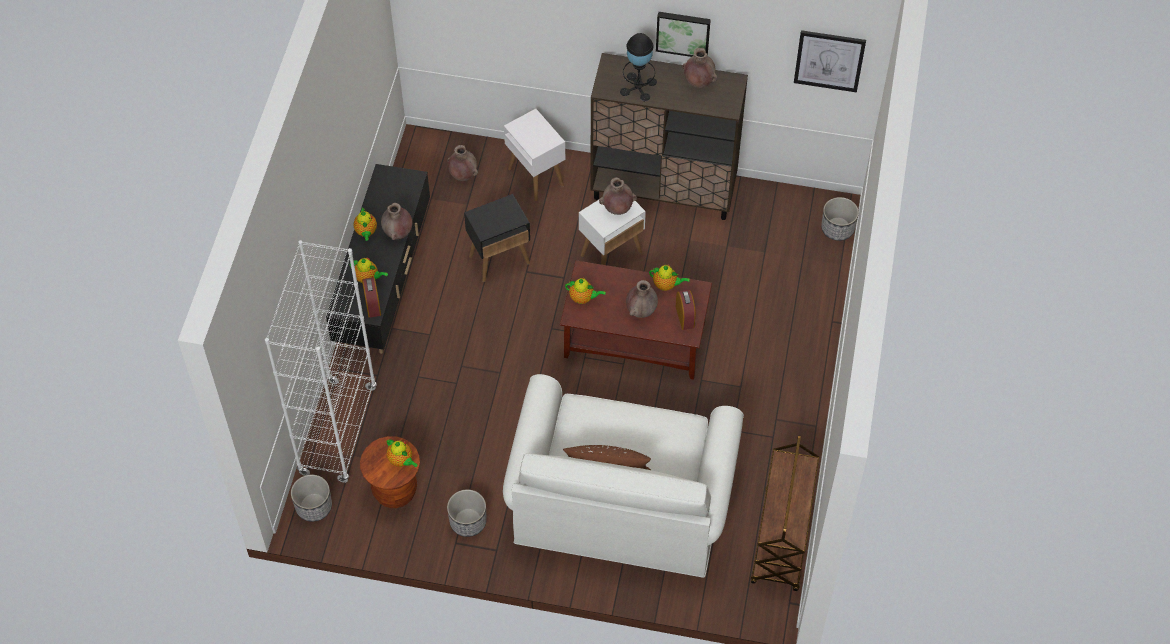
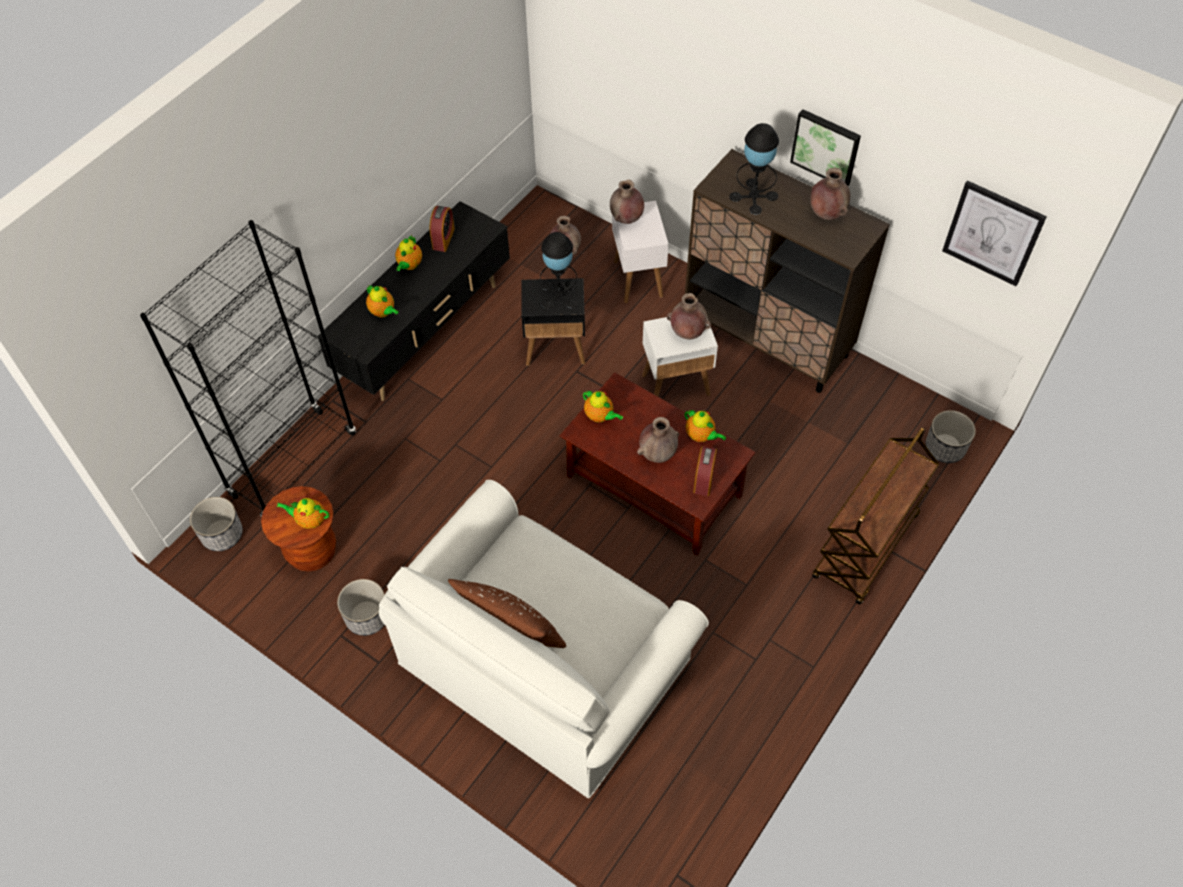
camera: 25 degrees right, 0 degrees up
(338, 431) = (293, 464): white bookcase -> black bookcase
(372, 304) = (372, 340): alarm clock -> alarm clock (443, 238)
(398, 233) = (441, 277): brown vase -> brown vase (626, 219)
(401, 461) = (309, 520): teapot -> teapot turned 120 degrees clockwise
(501, 214) = (559, 295): none -> black table lamp
(782, 541) = (705, 791): brown cart -> brown cart (866, 547)

